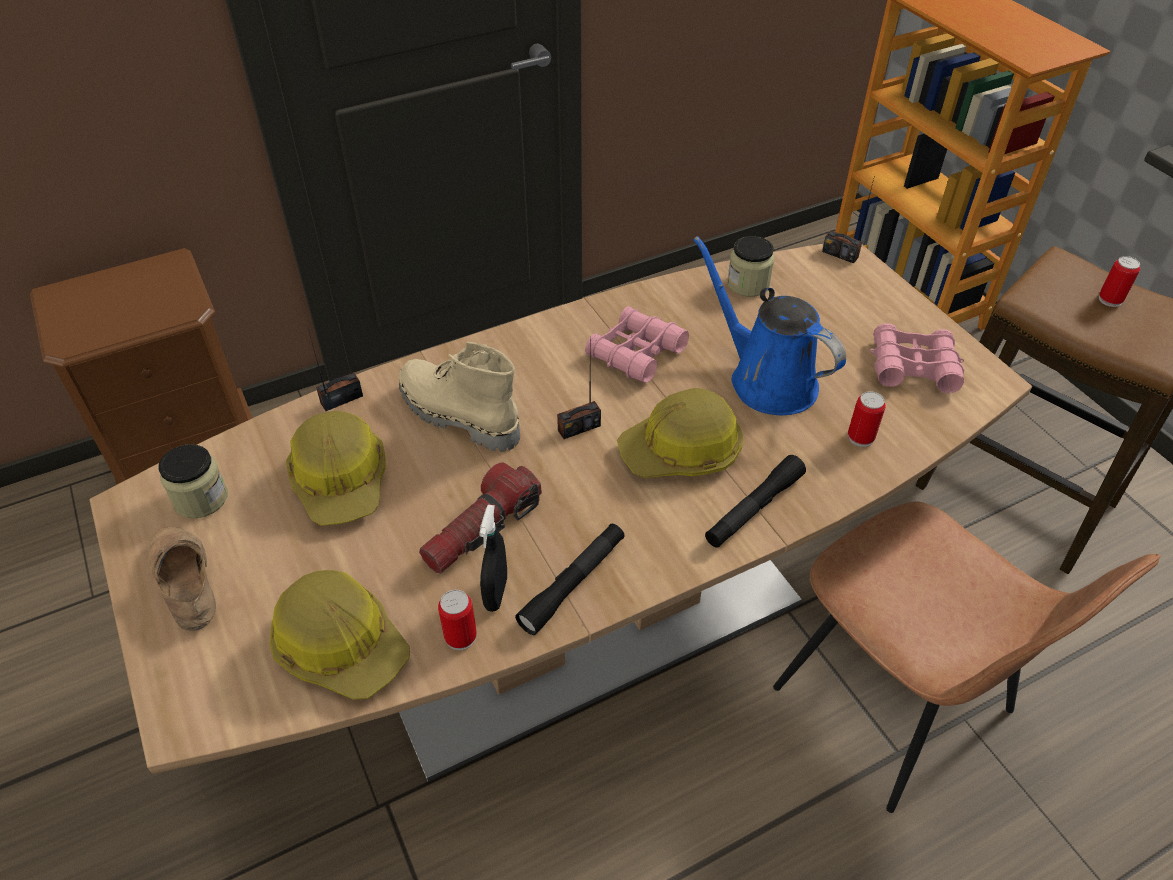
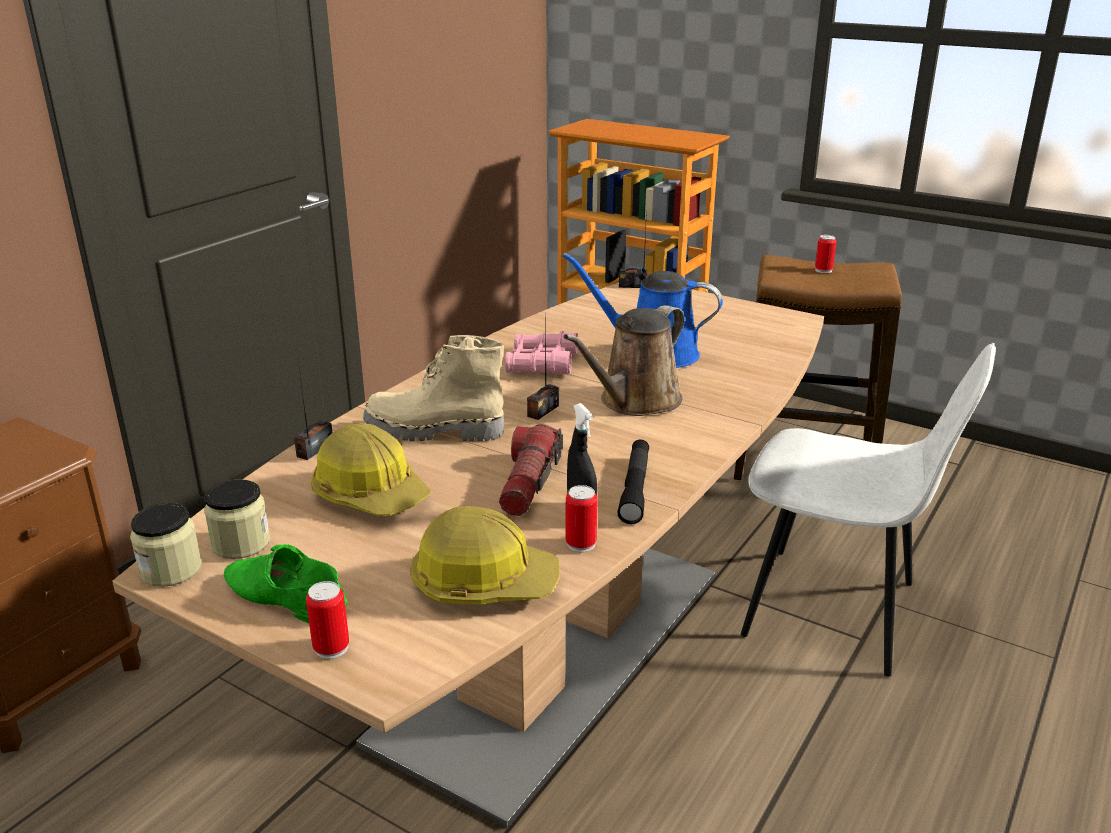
camera: 30 degrees left, 20 degrees down
(183, 582) = (283, 597): beige shoe -> green shoe
(682, 451) = (635, 402): hard hat -> brown watering can
(748, 284) = (584, 313): jar -> jar (171, 570)
(754, 509) = (719, 414): black flashlight -> none
(860, 437) = (748, 363): can -> can (331, 647)
(896, 704) = (835, 611): brown chair -> white chair
(913, 367) = (742, 324): pink binoculars -> none

